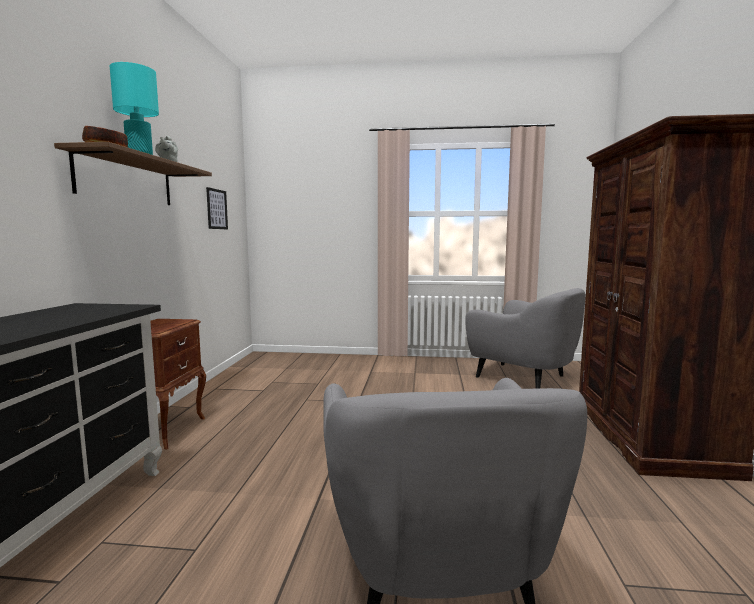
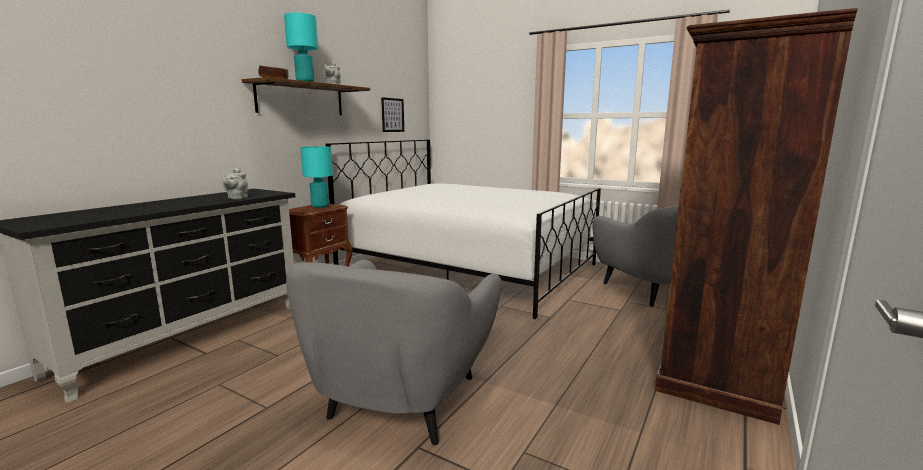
camera: 25 degrees right, 5 degrees up
(83, 317) = (236, 198): none -> grey teapot
(165, 324) = (320, 207): none -> turquoise table lamp
(331, 381) = (468, 268): none -> white bed

